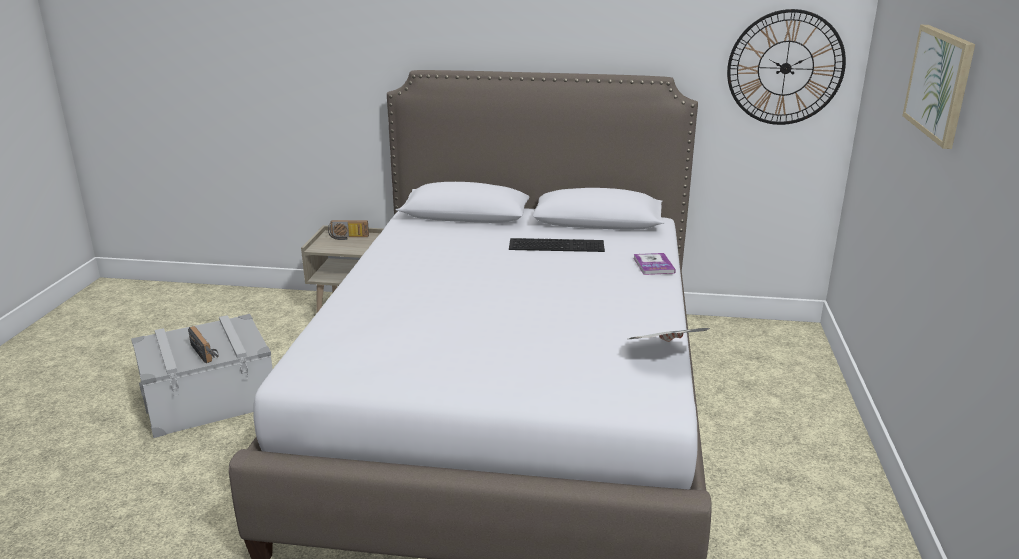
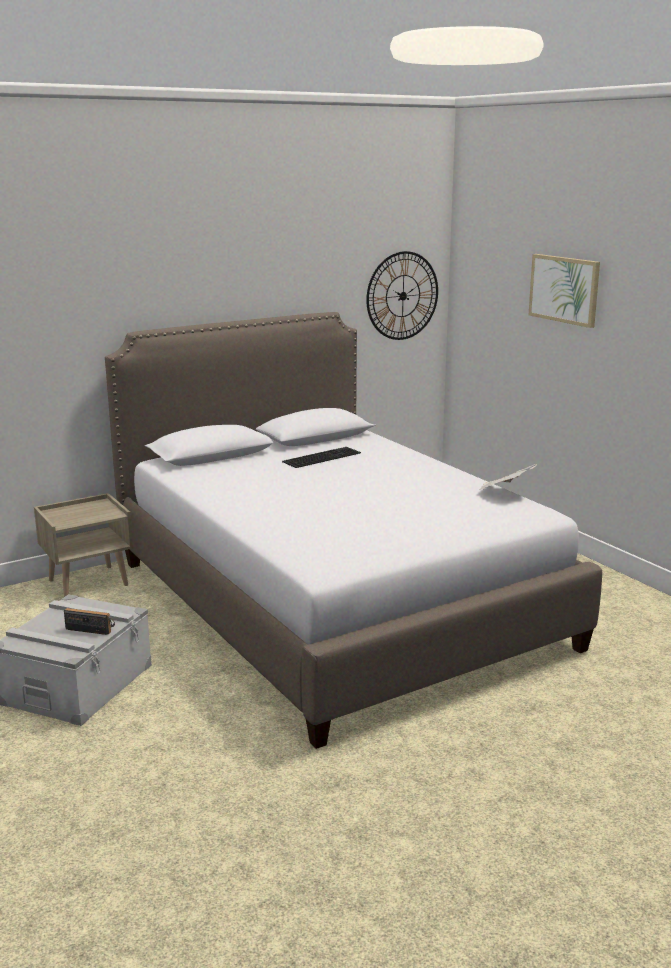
camera: 40 degrees left, 5 degrees down
(348, 237) = (74, 510): radio -> none
(653, 265) = (406, 452): book -> none

